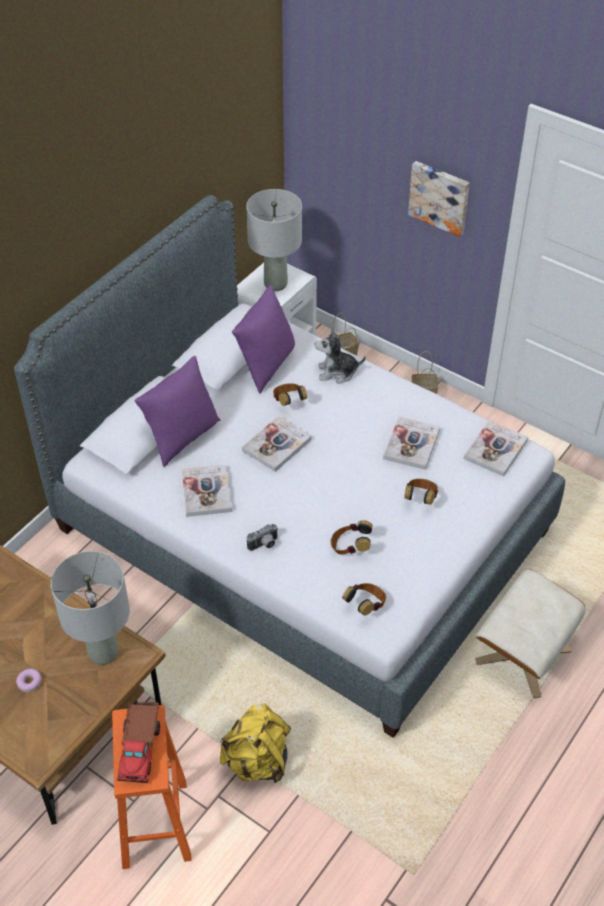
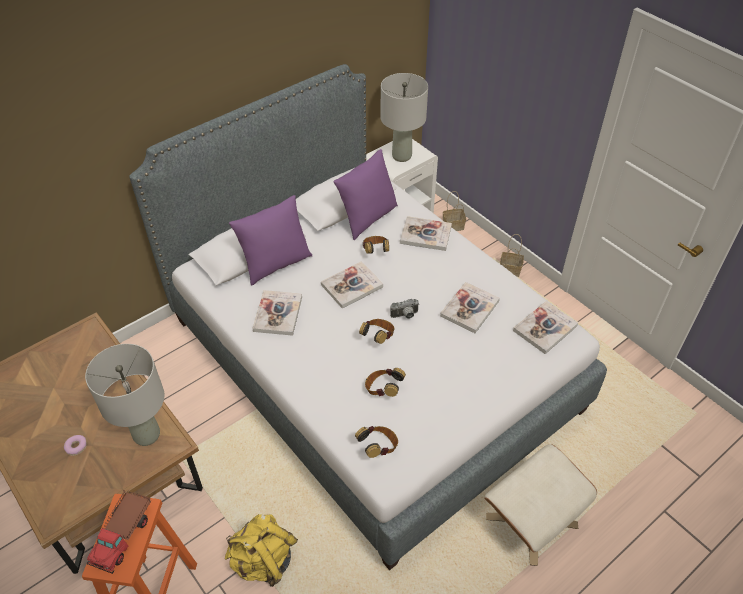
camera: 15 degrees right, 0 degrees up
(264, 545) = (309, 371): camera -> camera (405, 315)
(337, 372) = (425, 235): plush toy -> book
(420, 499) = (462, 359): headphones -> headphones (378, 337)
(440, 197) = (545, 96): picture -> none

